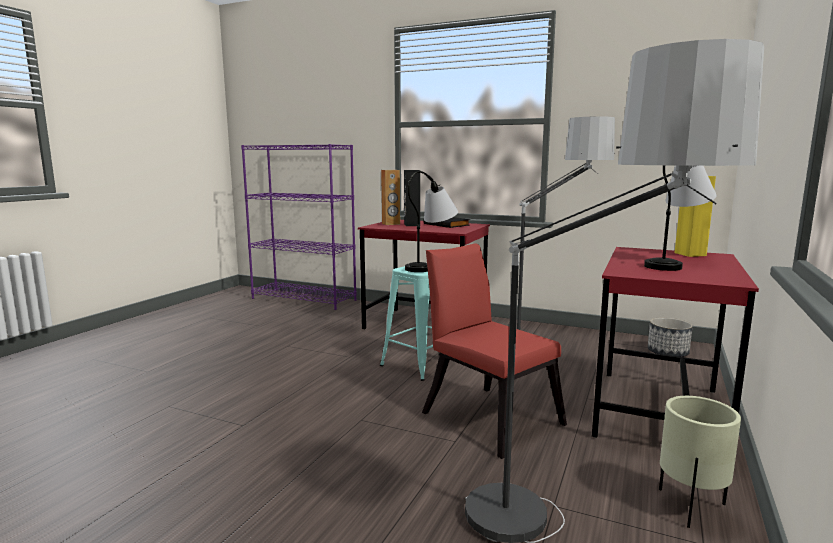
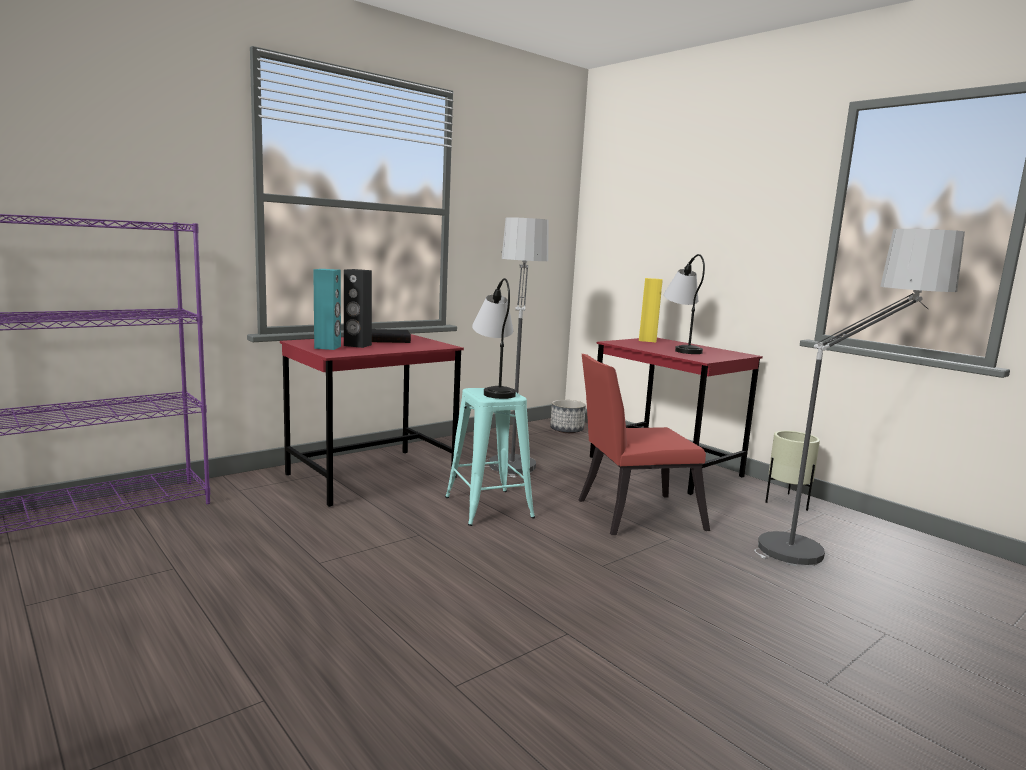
camera: 65 degrees left, 0 degrees up
(391, 224) = (328, 347): brown speaker -> turquoise speaker

